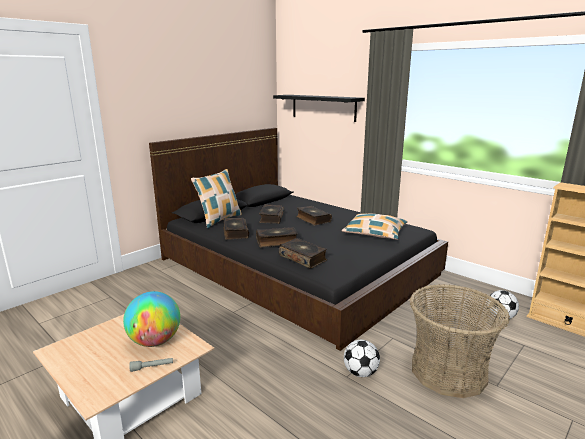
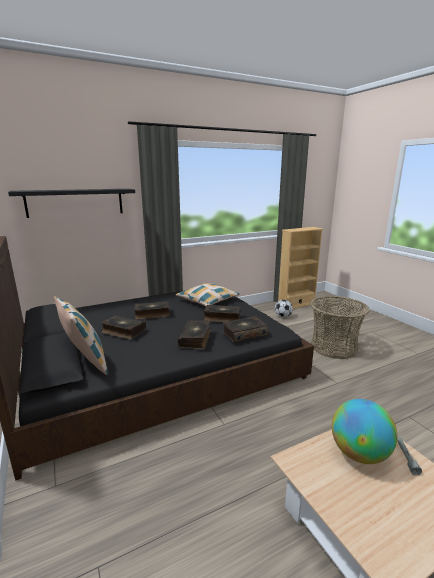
camera: 70 degrees left, 0 degrees up
(235, 233) = (145, 358): book -> book (222, 318)
(360, 373) = (333, 376): football -> none

